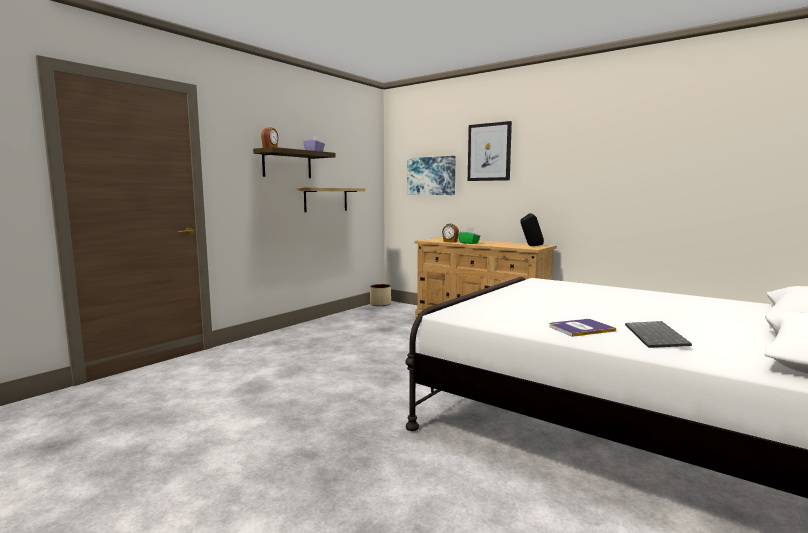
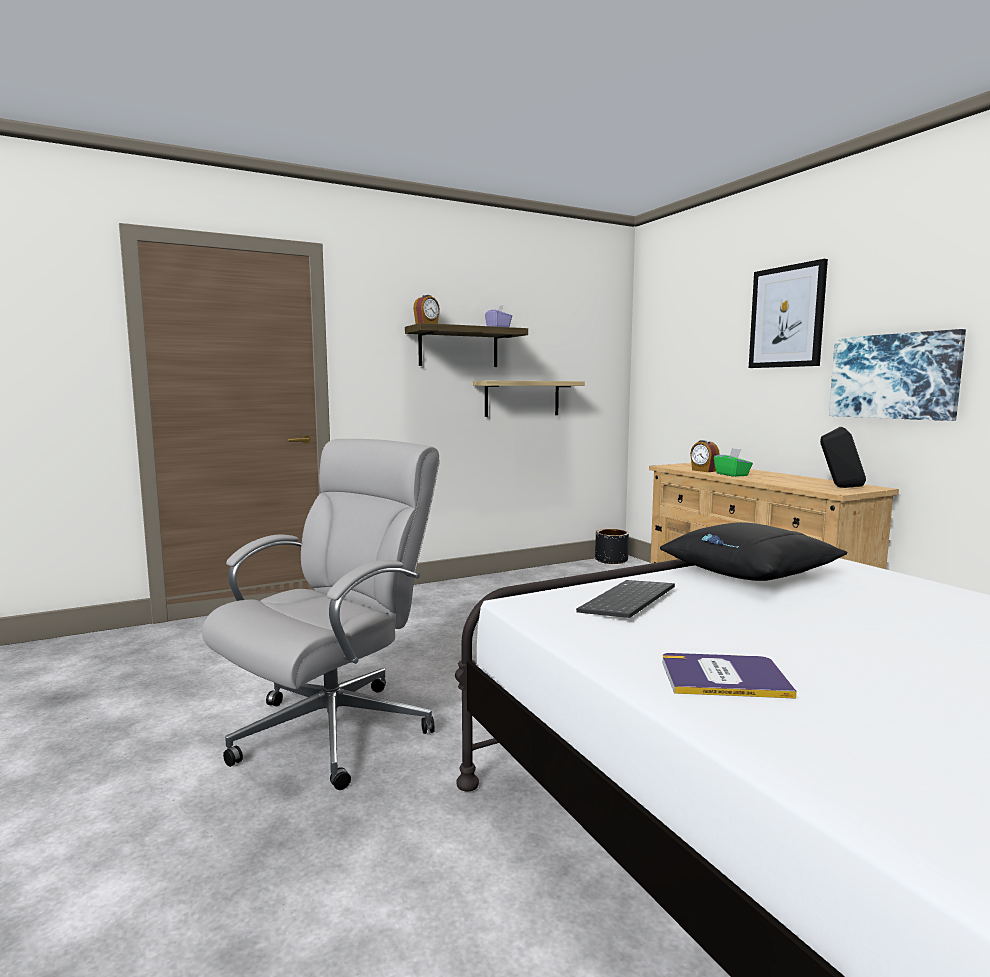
camera: 25 degrees right, 0 degrees up
(301, 421) = (331, 732): none -> grey office chair
(380, 304) = (611, 560): beige planter -> black planter
(431, 176) = (695, 361): picture -> picture (894, 376)
(530, 290) = (749, 575): none -> black pillow
(657, 336) = (881, 734): keyboard -> keyboard (629, 602)

